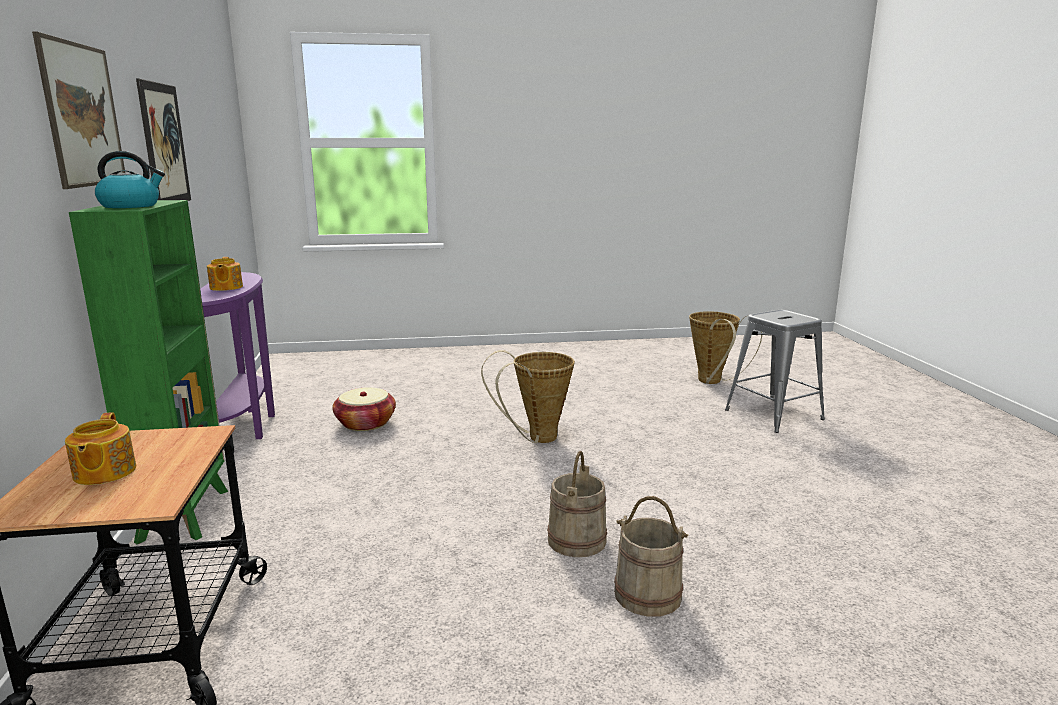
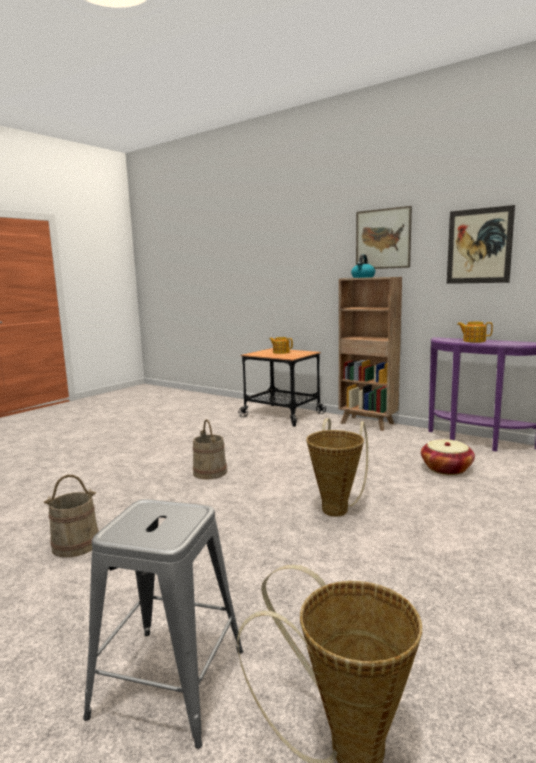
camera: 135 degrees right, 5 degrees down
(185, 514) = (368, 424): green bookcase -> brown bookcase
(647, 595) = (154, 469): beige bucket -> beige bucket (76, 544)

